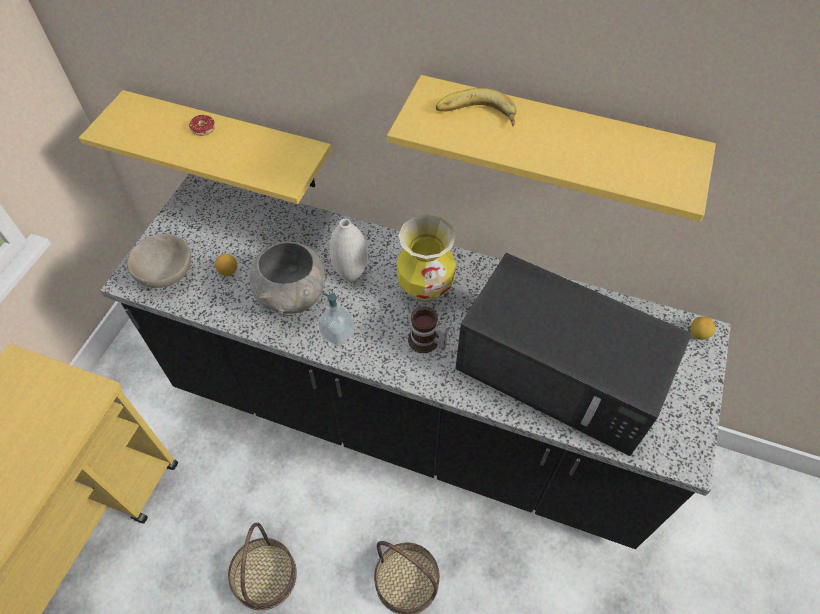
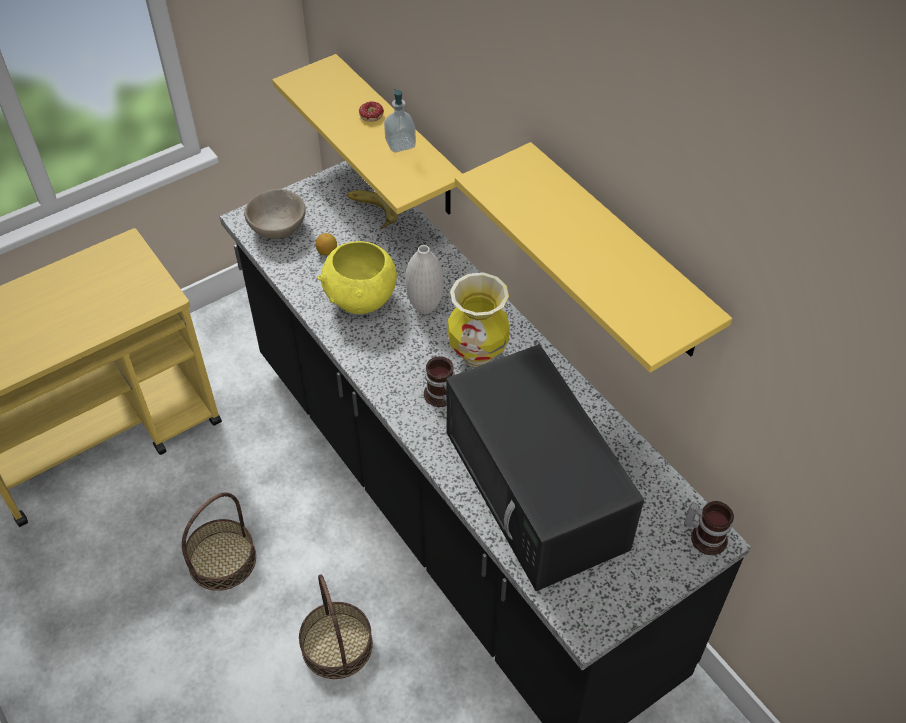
camera: 35 degrees right, 5 degrees down
(293, 297) = (361, 300): grey bowl -> yellow bowl
(338, 333) = (373, 349): soap dispenser -> soap dispenser (400, 144)
(476, 116) = (541, 196): banana -> banana (370, 212)
(698, 334) = (706, 536): lemon -> mug

